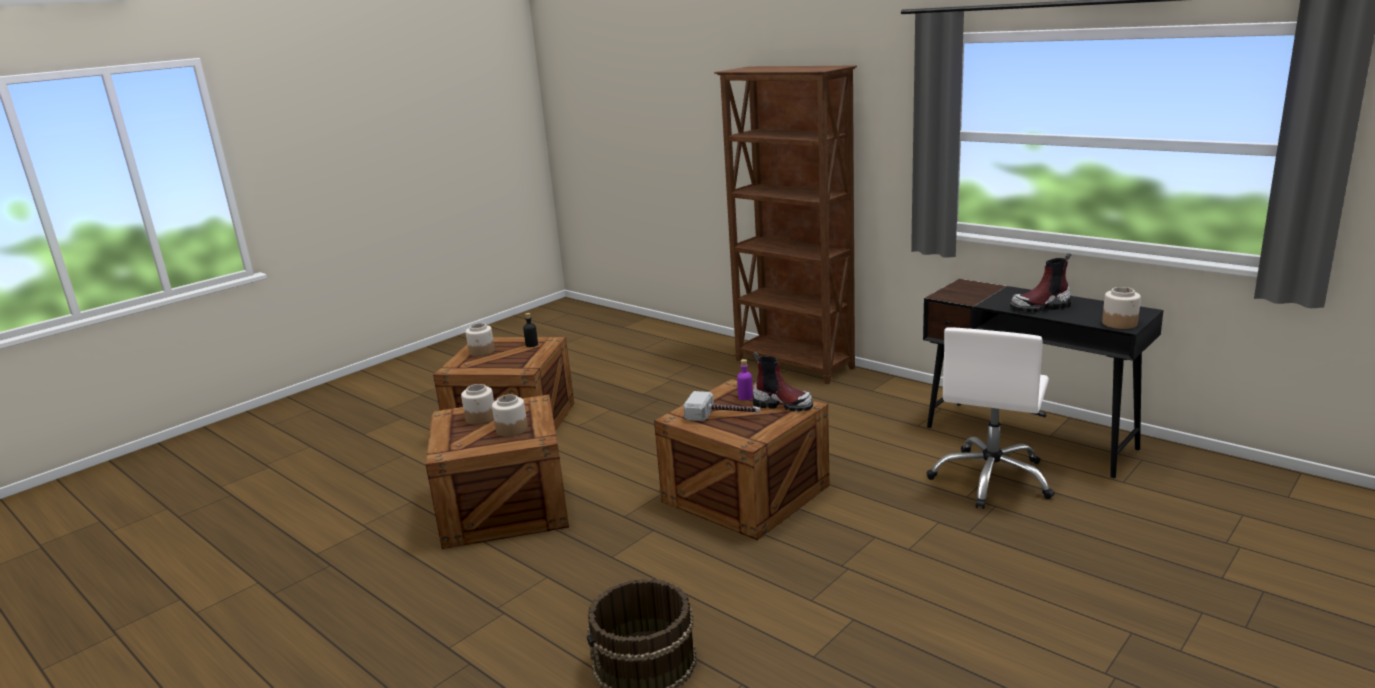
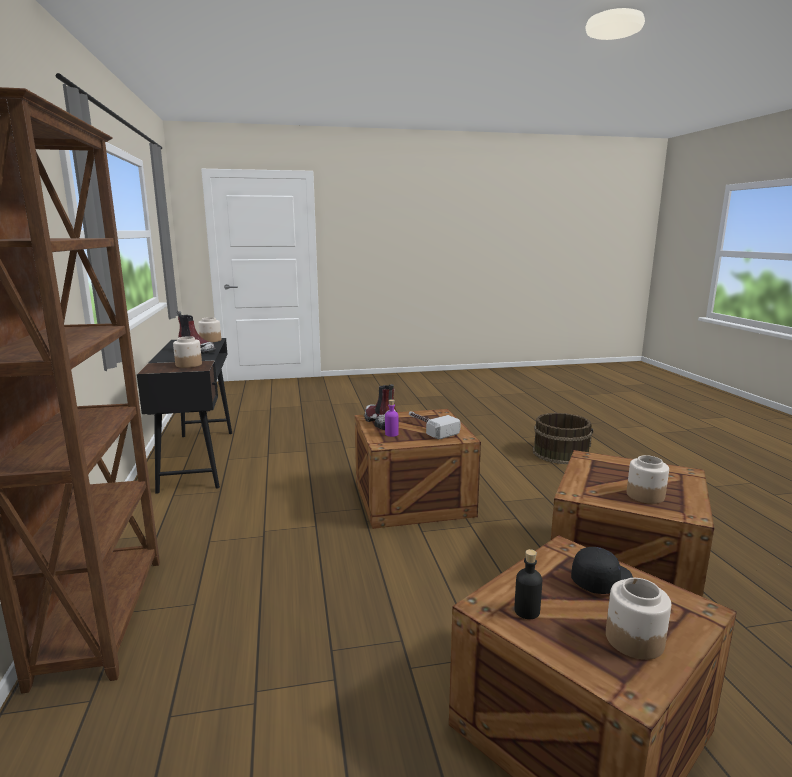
camera: 145 degrees left, 5 degrees down
(501, 364) = (601, 580): none -> black cap
(511, 429) = (612, 472): jar -> jar (188, 365)
(992, 479) = (275, 451): white office chair -> none

